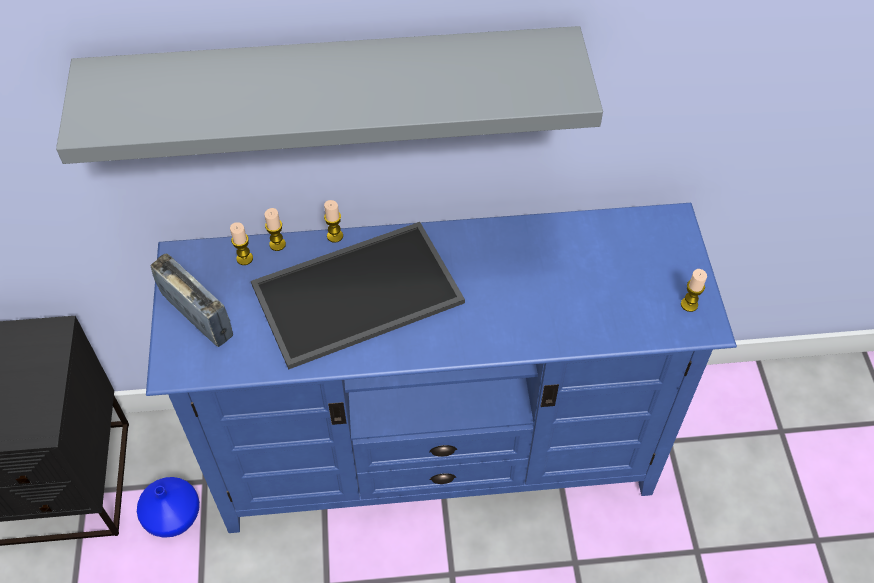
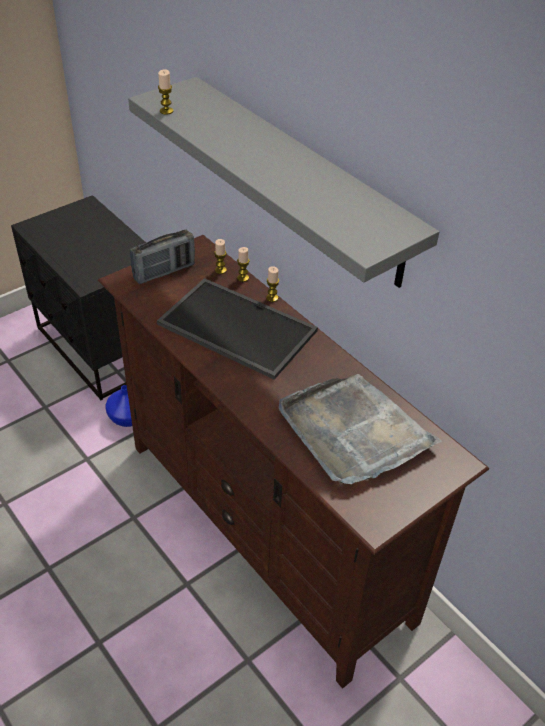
camera: 55 degrees right, 10 degrees down
(197, 316) = (164, 272): radio -> radio turned 45 degrees clockwise
(438, 456) = (267, 528): blue tv stand -> brown tv stand
(584, 276) = (353, 432): none -> grey tray
(689, 304) = (385, 505): candle -> candle (166, 111)

